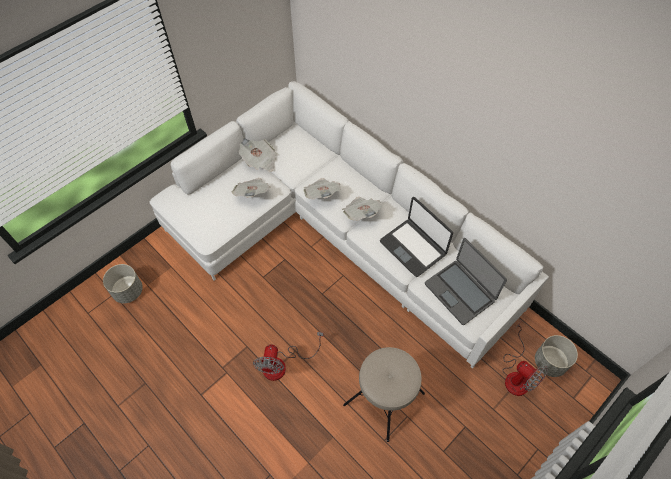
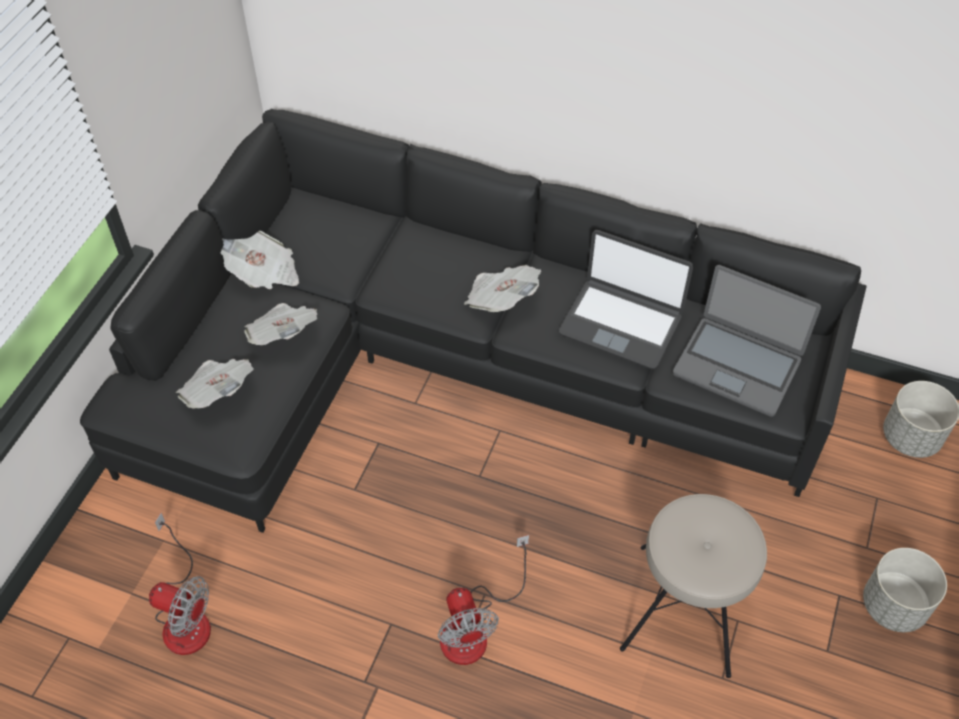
camera: 25 degrees left, 5 degrees down
(128, 291) = (97, 620): grey planter -> grey planter (893, 605)
(321, 194) = (412, 293): newspaper -> newspaper (218, 393)
(336, 234) = (449, 365): white sofa -> black sofa
(516, 375) = (872, 477): fan -> fan (184, 615)

